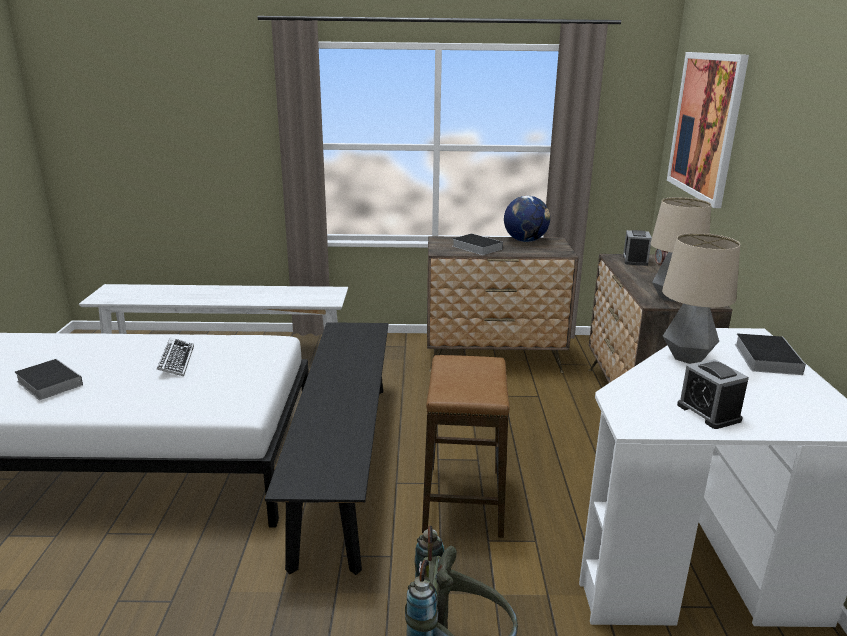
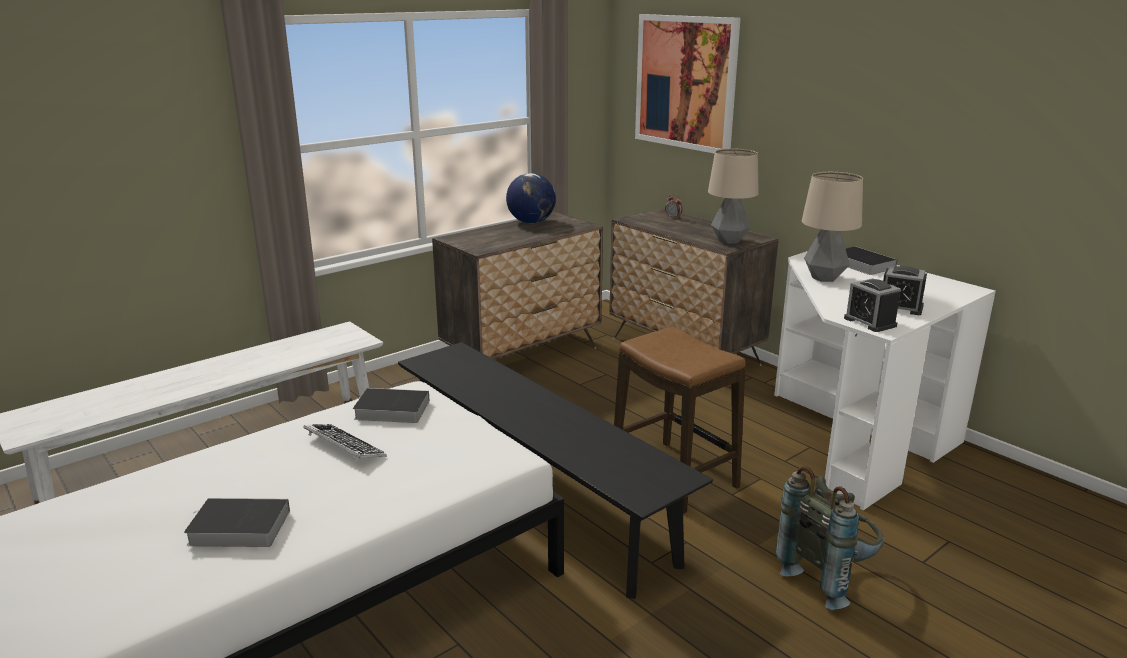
camera: 40 degrees left, 0 degrees up
(475, 247) = (501, 238): book -> book (389, 410)
(635, 260) = (648, 218): alarm clock -> alarm clock (870, 322)

